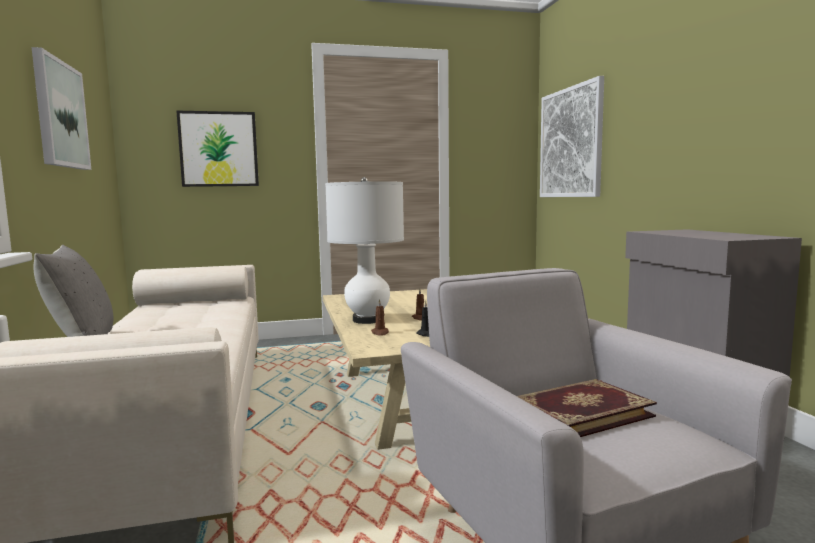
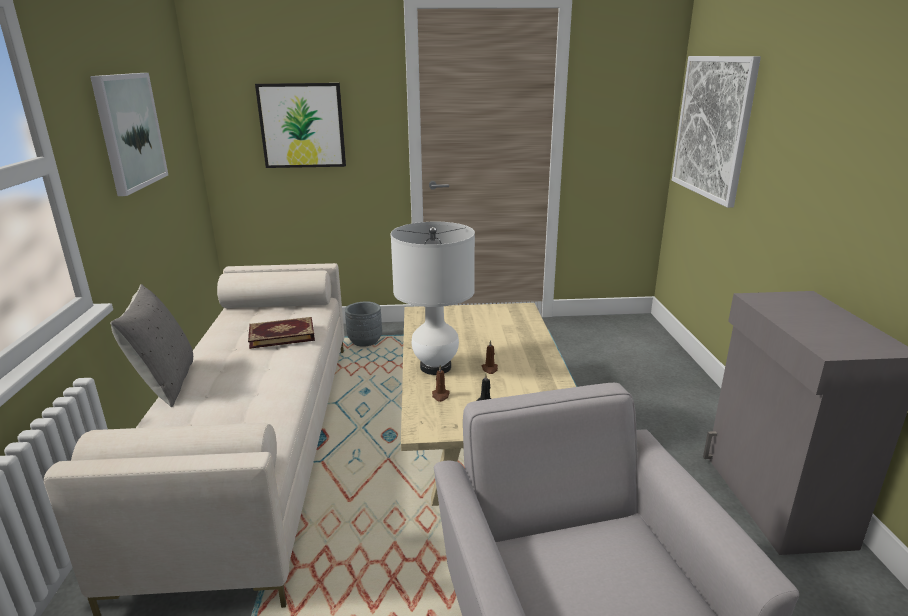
camera: 10 degrees right, 15 degrees up
(277, 349) = (365, 341): none -> grey planter
(580, 412) = (593, 564): book -> book (282, 334)

